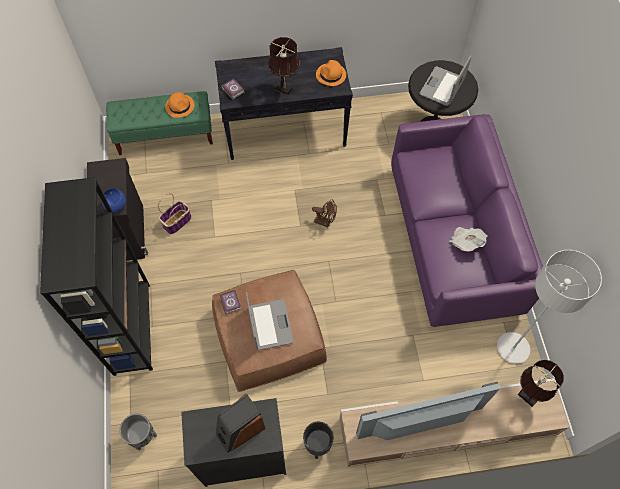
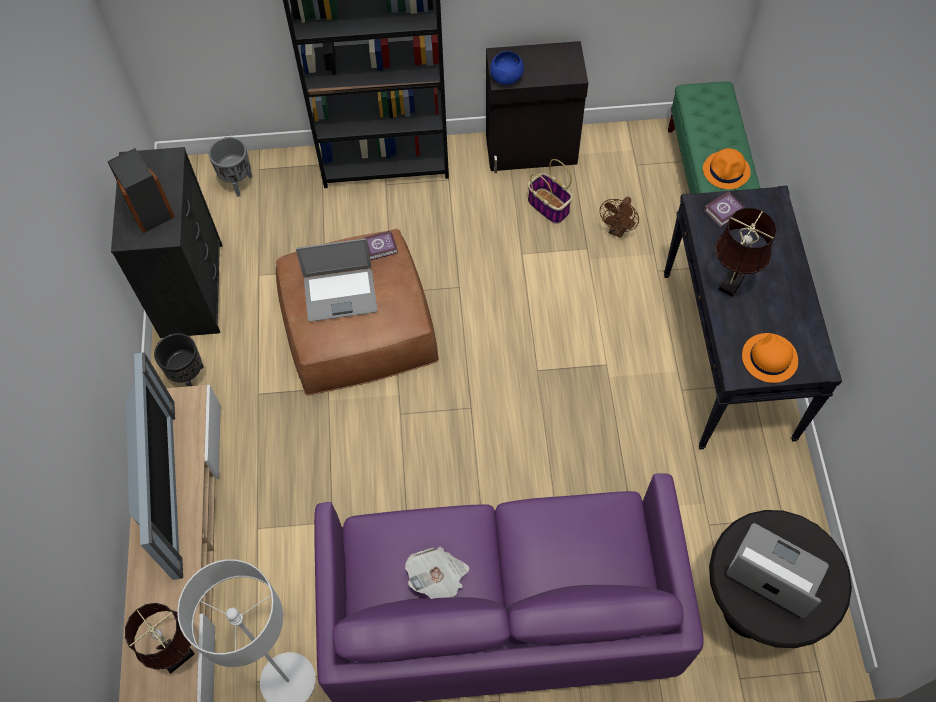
camera: 95 degrees right, 0 degrees up
(325, 222) = (542, 407): brown fan -> brown fan (617, 230)

